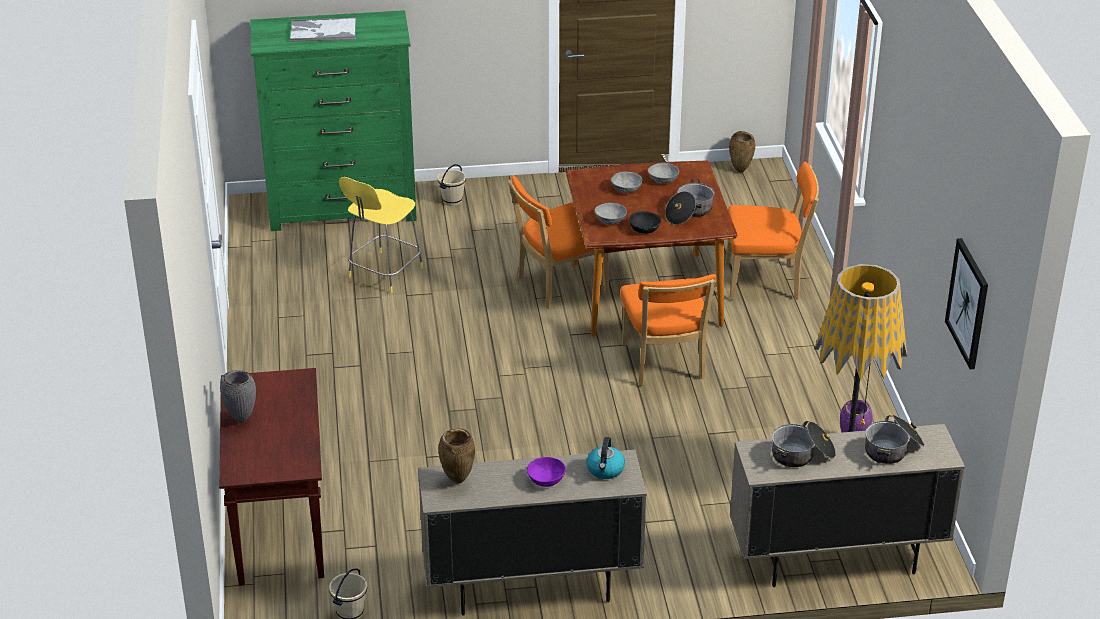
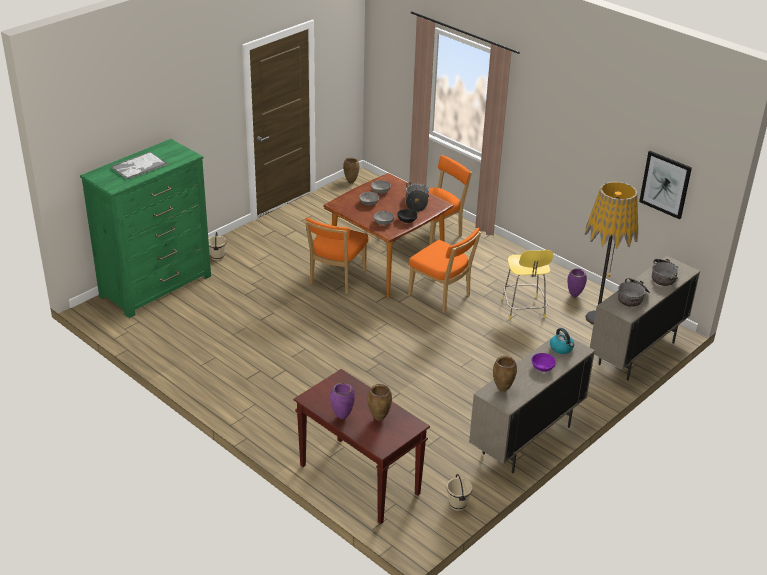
camera: 40 degrees left, 0 degrees up
(242, 419) = (342, 417): grey vase -> purple vase
(276, 441) = (378, 419): none -> brown vase
(384, 273) = (231, 313): yellow stool -> yellow stool (523, 309)

